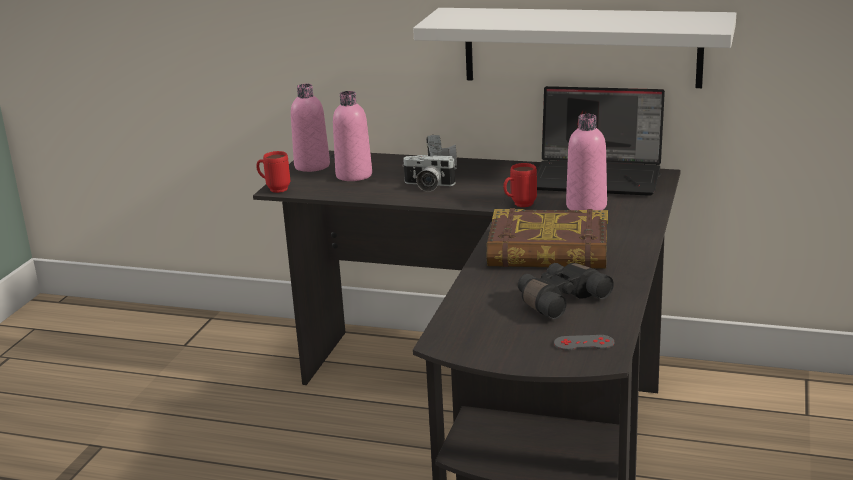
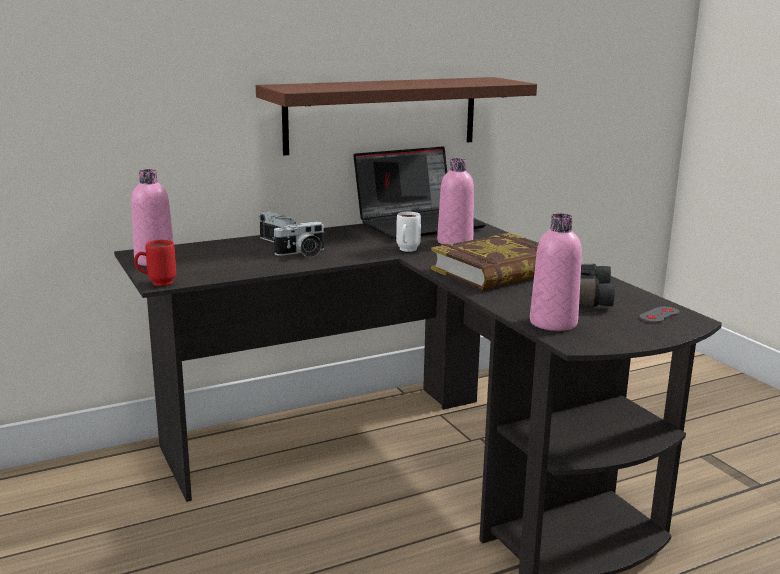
camera: 45 degrees left, 5 degrees down
(354, 175) = (214, 259): pink bottle -> pink bottle (553, 323)
(519, 205) = (406, 251): red mug -> white mug
(581, 47) = (382, 114): white shelf -> brown shelf

